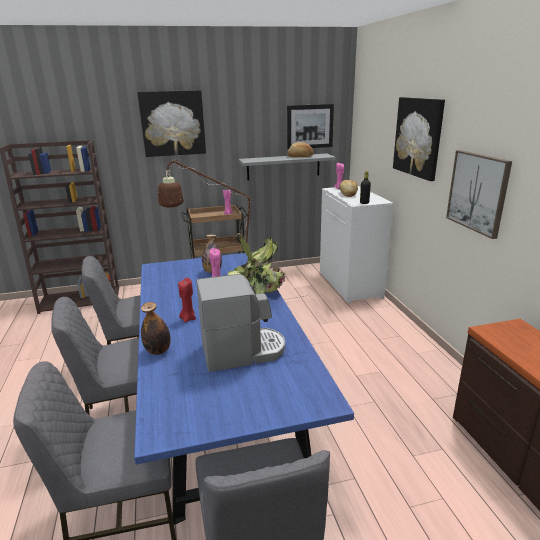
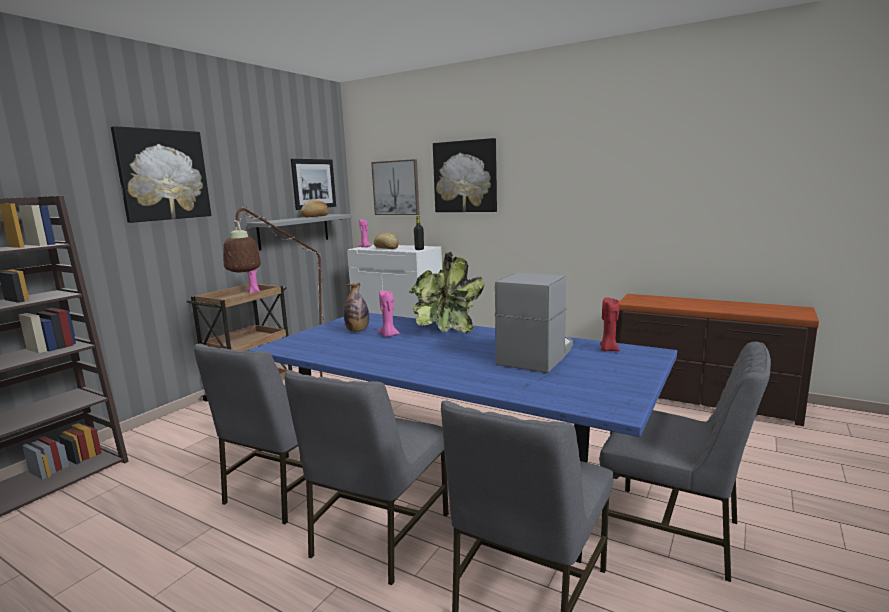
camera: 45 degrees left, 10 degrees down
(158, 351) = (470, 382): bottle -> none
(188, 318) = (432, 359): red candle -> red candle (608, 350)
(478, 192) = (553, 208): picture -> picture (396, 188)

